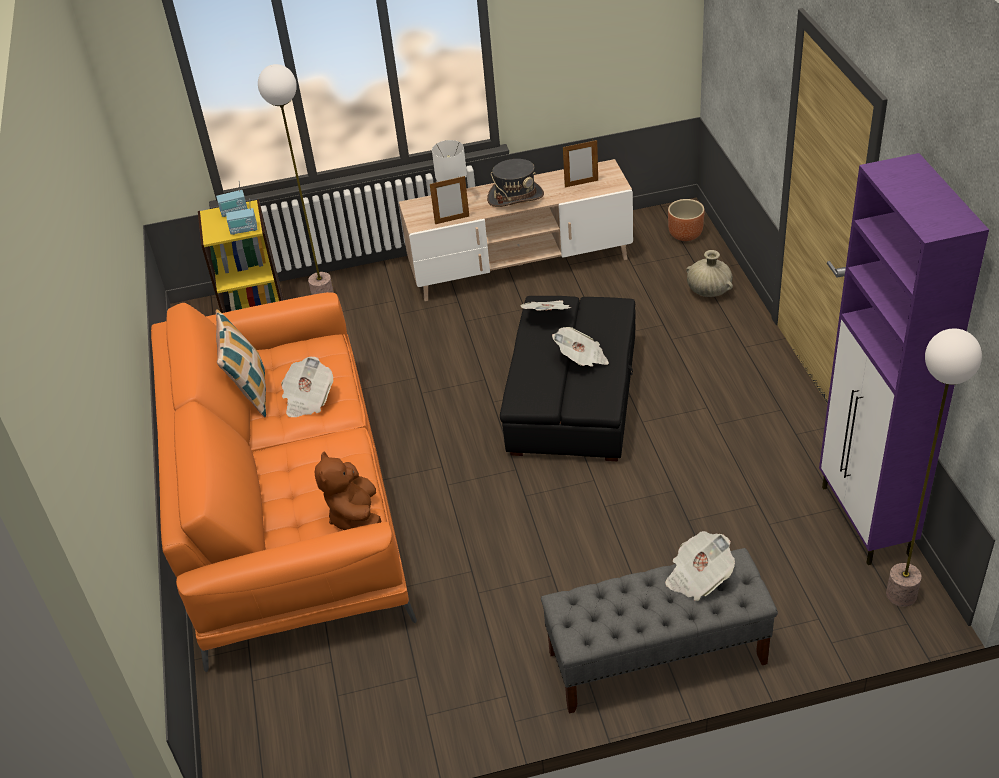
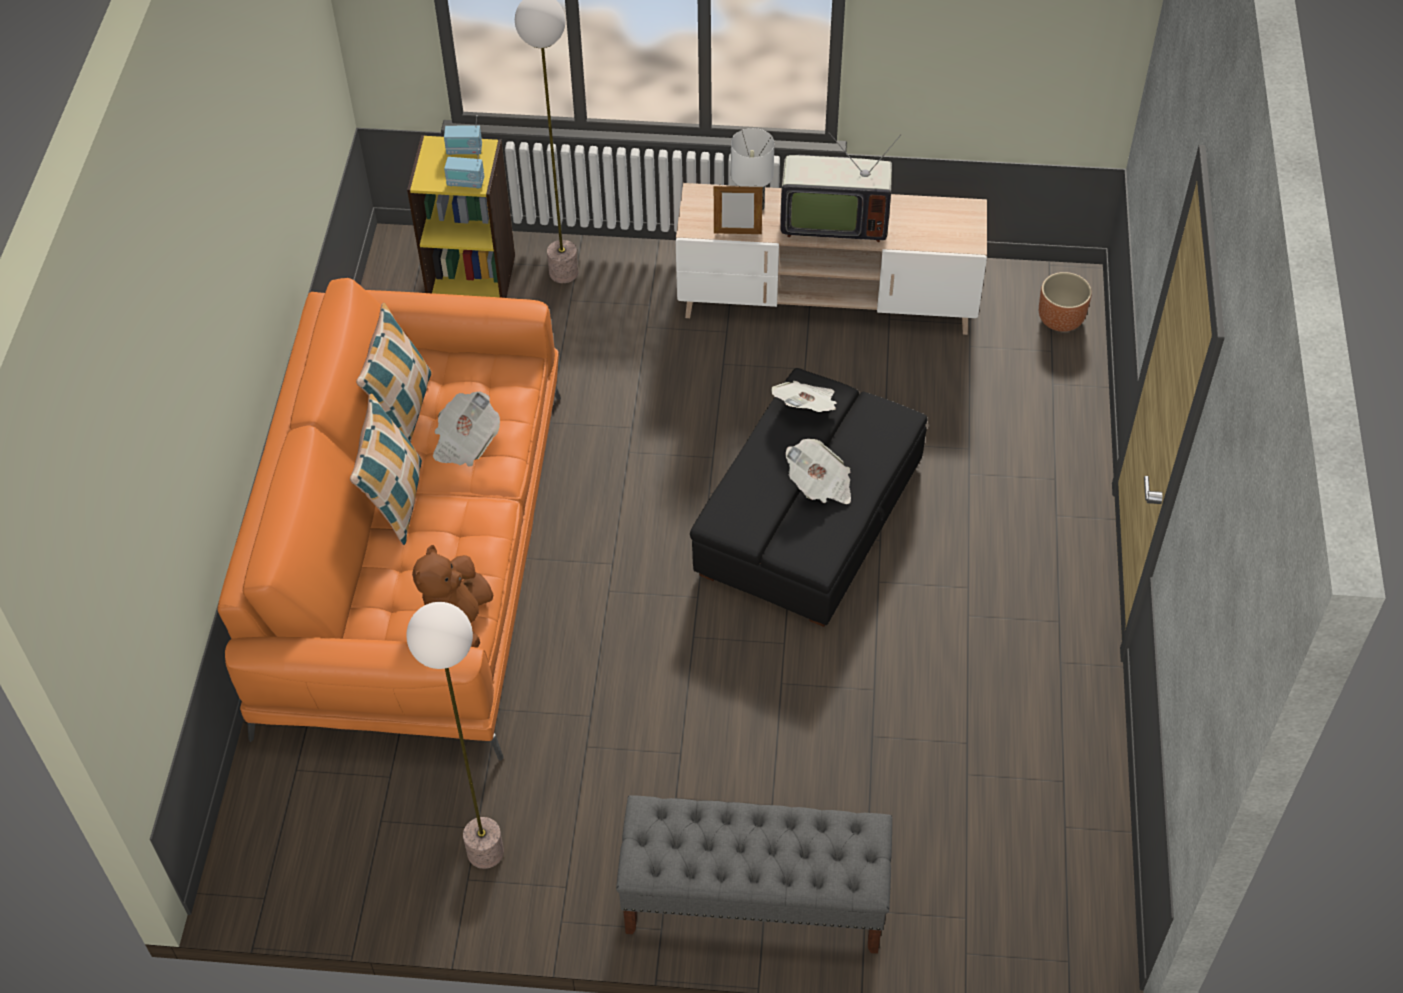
camera: 15 degrees right, 10 degrees up
(269, 452) = (395, 501): none -> pillow
(515, 197) = (832, 221): grey hat -> television
(581, 183) = (925, 226): picture frame -> none
(698, 577) = (815, 835): newspaper -> none
(709, 290) = (1051, 415): beige vase -> none
(865, 521) = (1086, 811): purple cabinet -> none
(901, 595) = (1079, 922): floor lamp -> floor lamp (484, 852)

